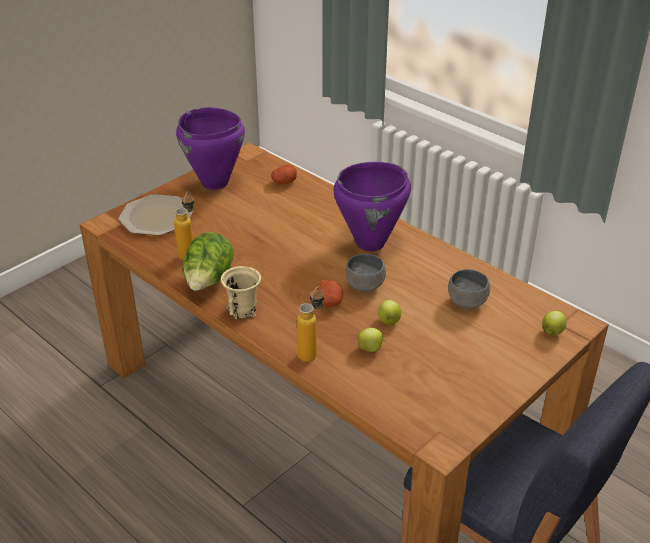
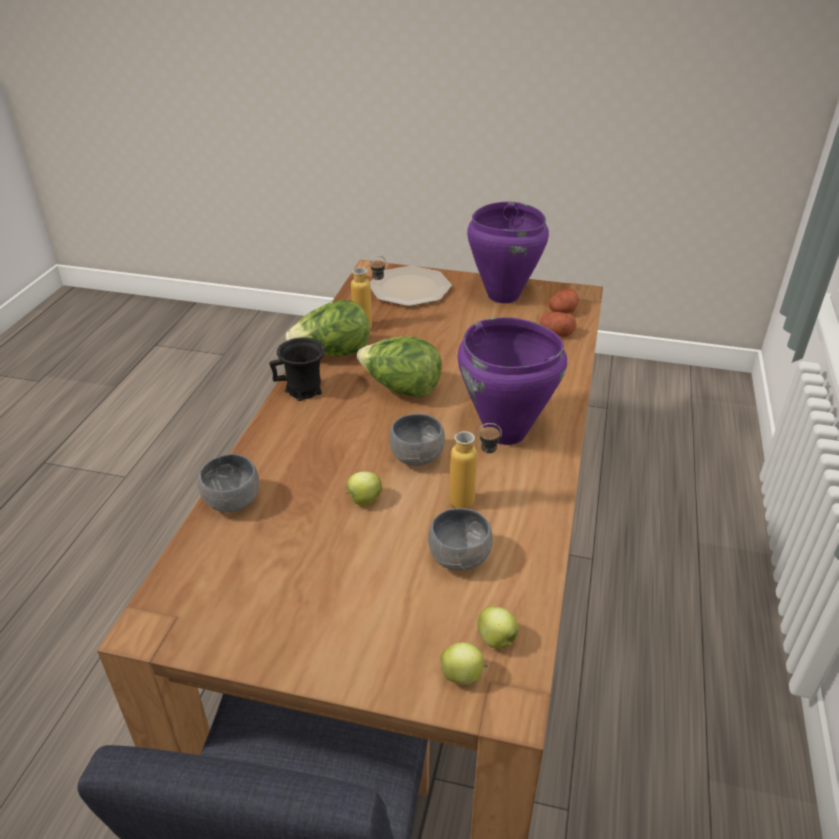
camera: 60 degrees right, 0 degrees up
(243, 310) = (304, 390): beige mug -> black mug
(284, 266) = (401, 389): none -> lettuce
(311, 351) = (266, 460): bottle -> bottle (472, 503)
(329, 302) = (363, 442): potato -> potato (562, 311)
(346, 379) = (233, 503): none -> grey bowl
(370, 349) = (300, 503): apple -> apple (497, 640)

